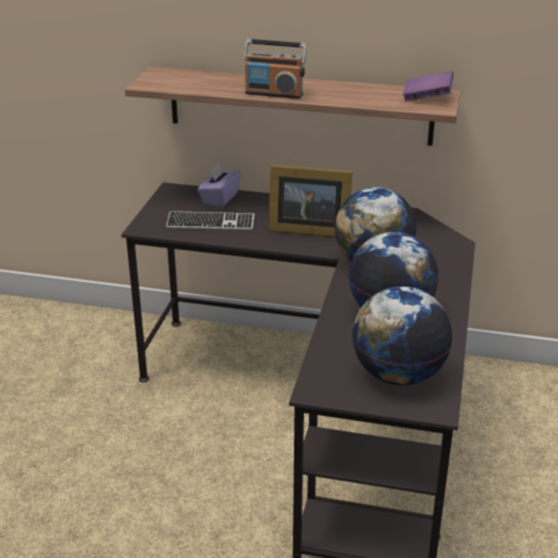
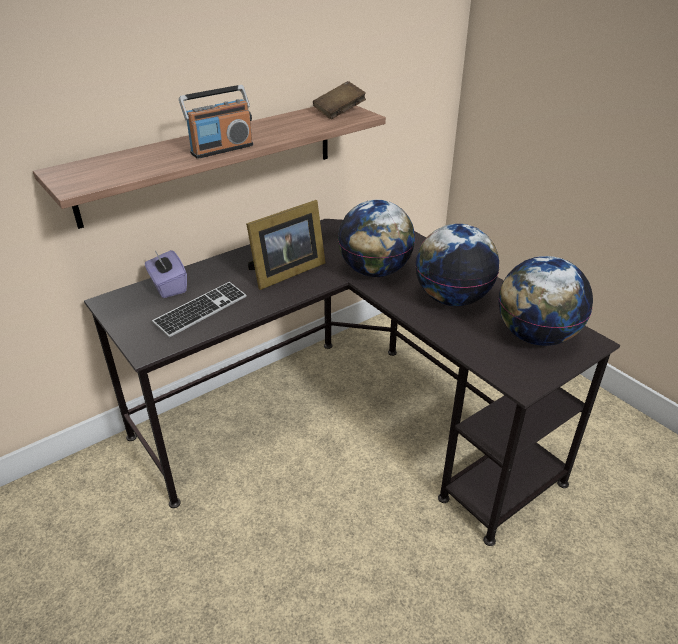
camera: 50 degrees left, 5 degrees up
(427, 98) = (339, 112): purple book -> brown book

